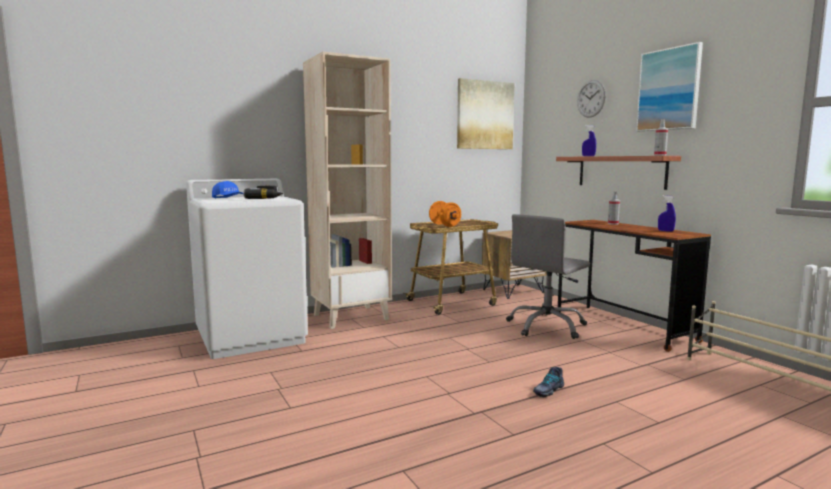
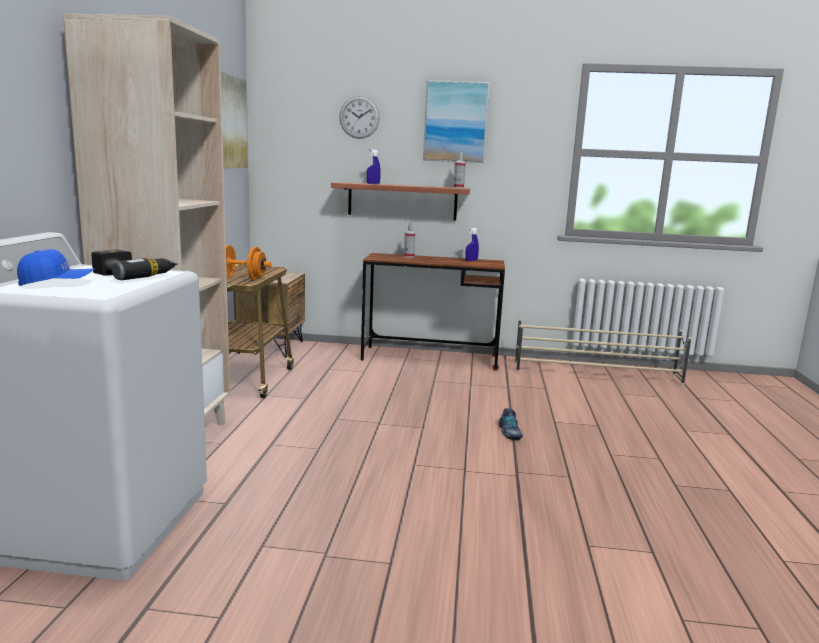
camera: 55 degrees left, 5 degrees up
(547, 326) = (384, 376): grey office chair -> none

